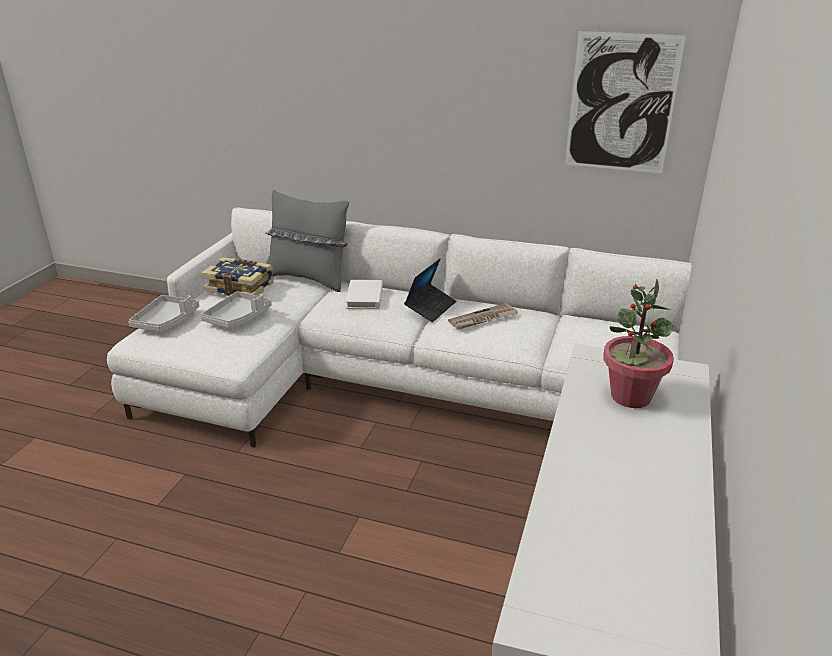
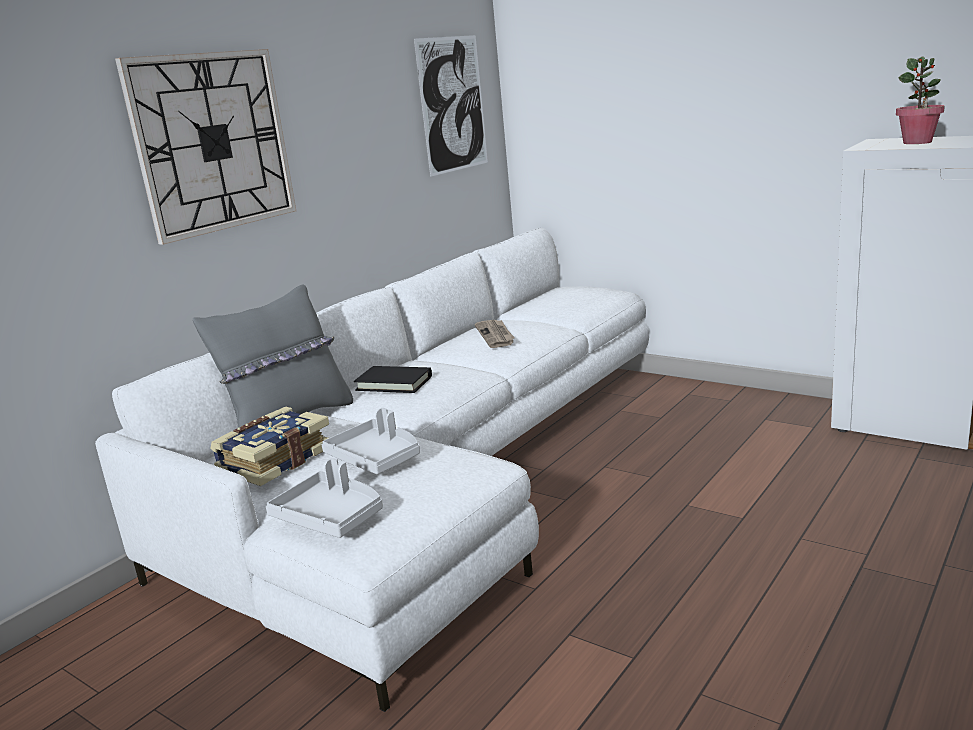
camera: 70 degrees left, 10 degrees down
(344, 85) = (213, 143): none -> wall clock
(365, 297) = (394, 383): white book -> black book
(430, 308) = (446, 357): laptop -> none

